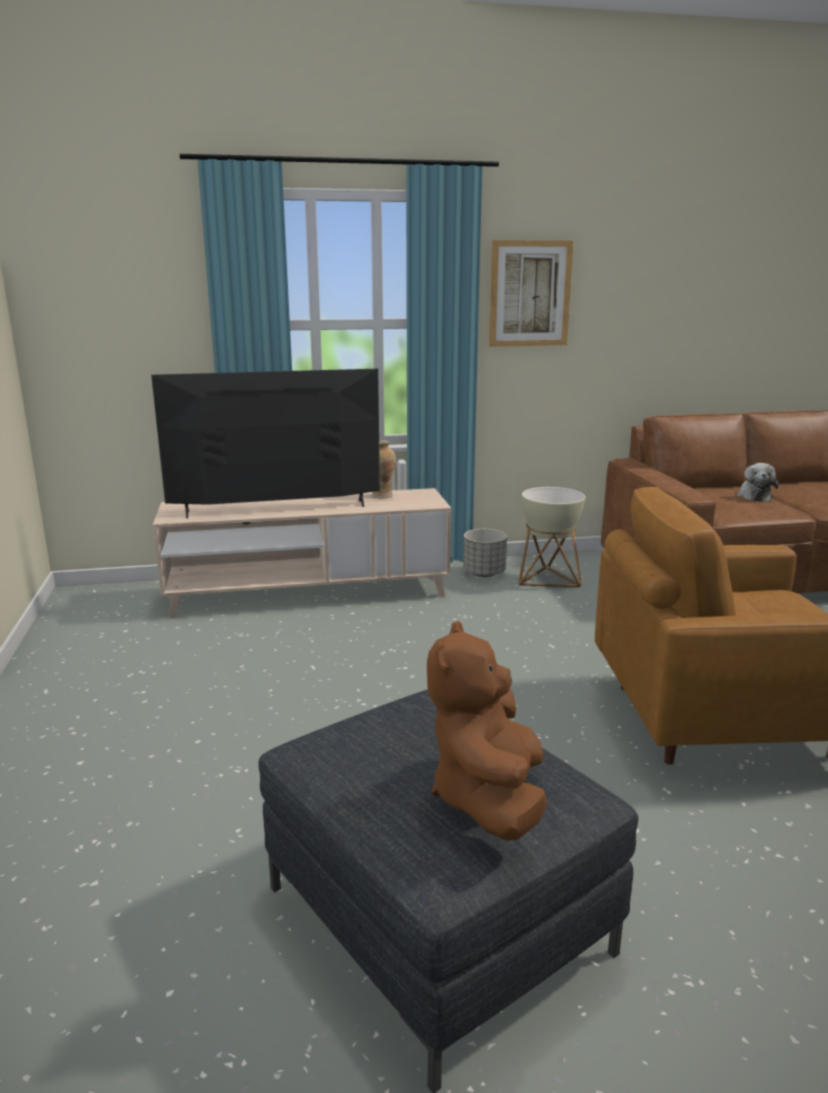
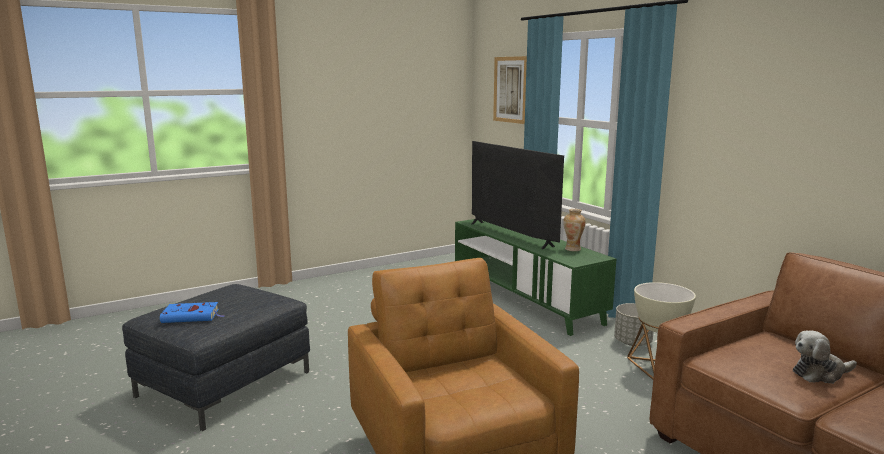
camera: 70 degrees right, 5 degrees down
(308, 593) = (524, 298): beige tv stand -> green tv stand
(488, 798) = (192, 316): brown plush toy -> blue book
(530, 294) = (722, 111): picture -> picture (511, 89)

